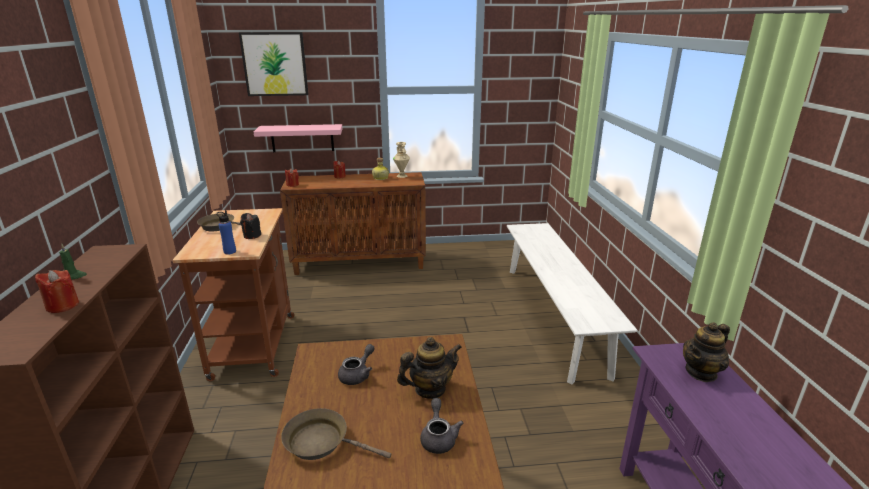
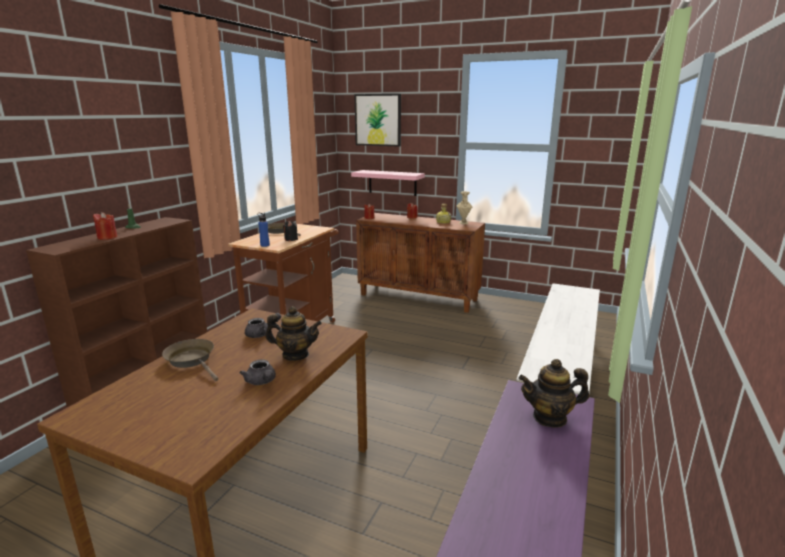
camera: 30 degrees right, 5 degrees down
(438, 437) = (261, 382): grey teapot -> grey teapot turned 120 degrees clockwise

